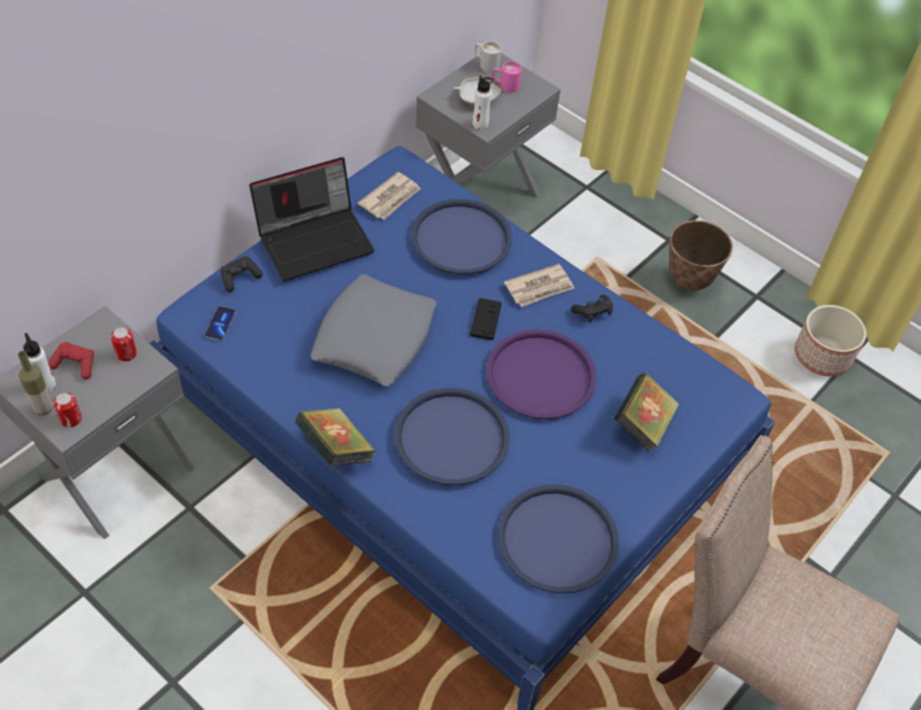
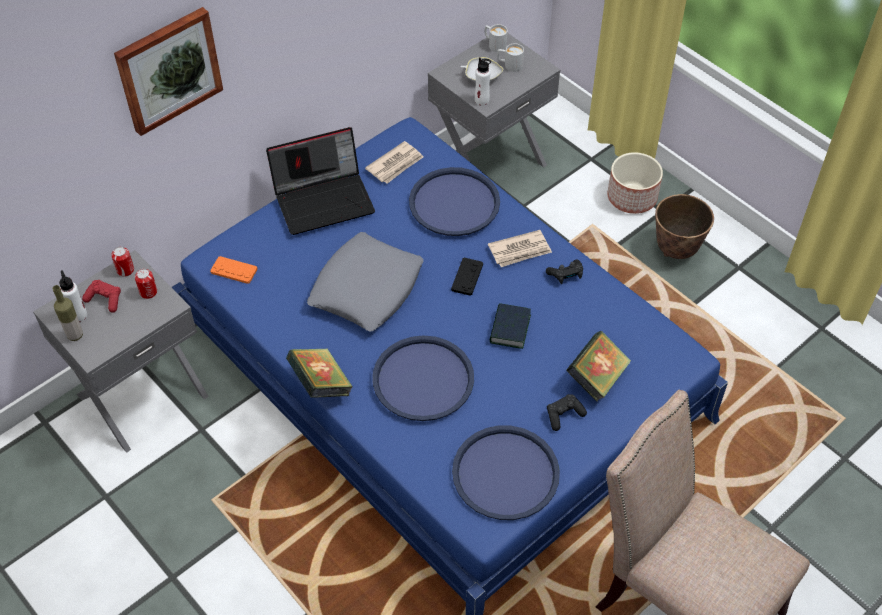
camera: 10 degrees right, 0 degrees up
(71, 419) = (96, 345): can -> can (125, 270)
(143, 92) = (168, 69): none -> picture
(220, 324) = (234, 270): phone -> orange game controller
(239, 278) = (255, 231): black game controller -> black game controller (563, 415)
(505, 85) = (509, 65): pink mug -> white mug
(540, 375) = (510, 329): purple tray -> book
(823, 356) = (794, 325): planter -> planter (632, 198)

